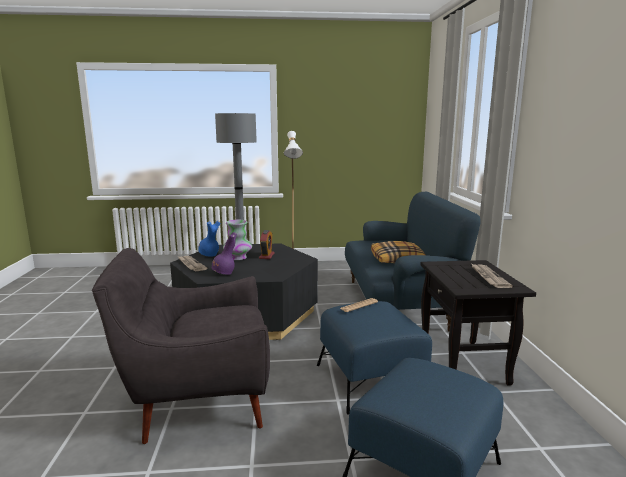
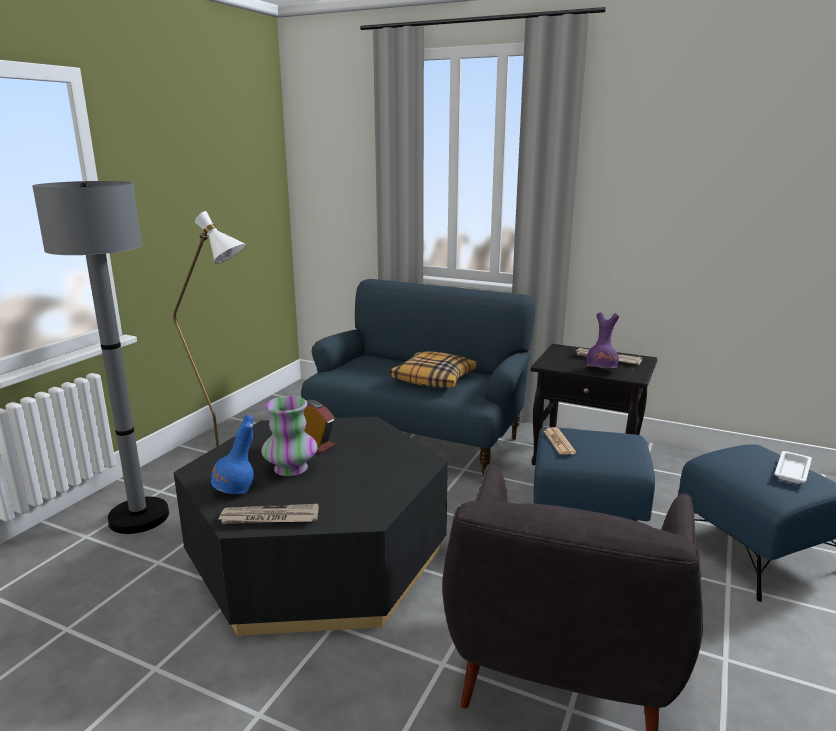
camera: 60 degrees left, 5 degrees up
(224, 274) = (362, 496): purple vase -> purple vase (601, 370)
(440, 400) = (792, 470): none -> white tray

